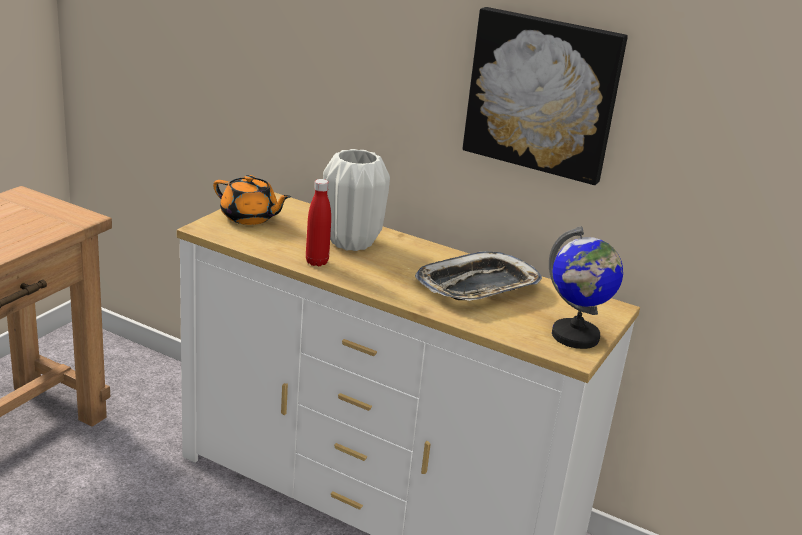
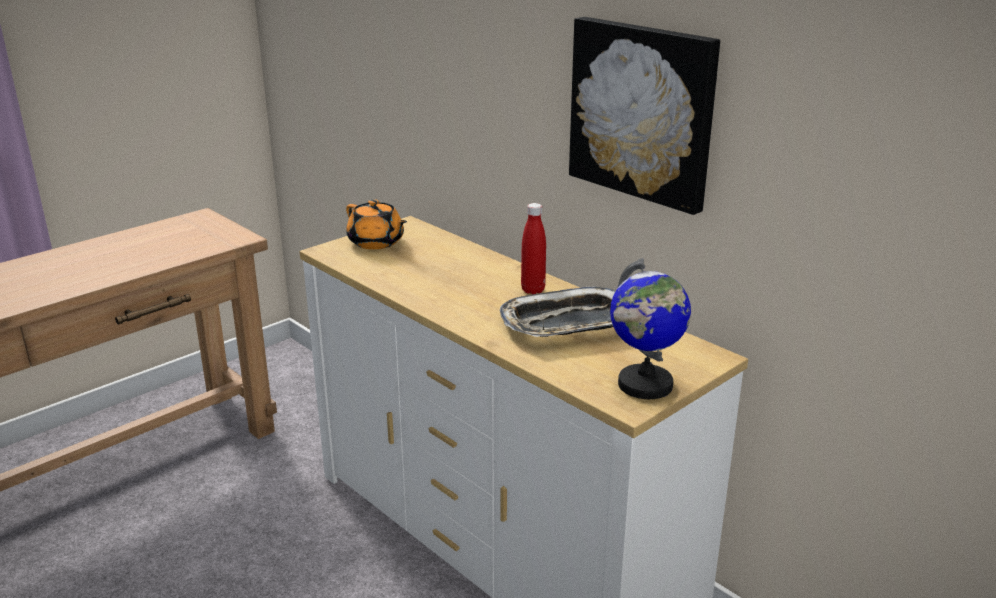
camera: 20 degrees right, 0 degrees up
(317, 262) = (412, 288): red bottle -> red bottle (533, 290)
(350, 242) = (461, 271): white vase -> none

